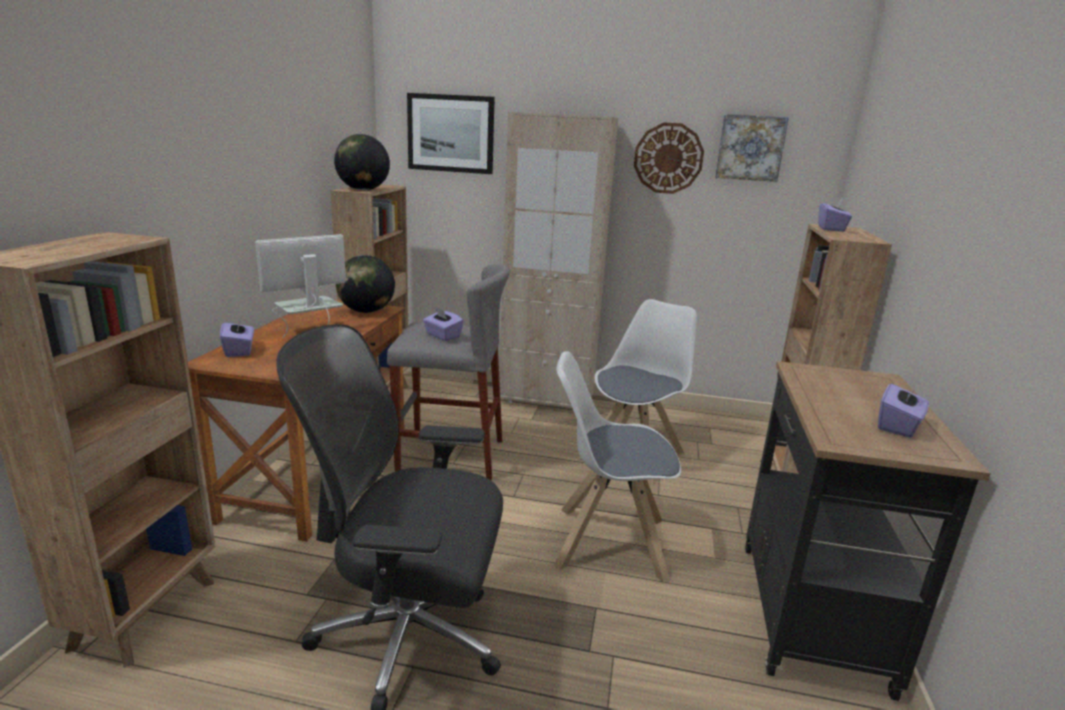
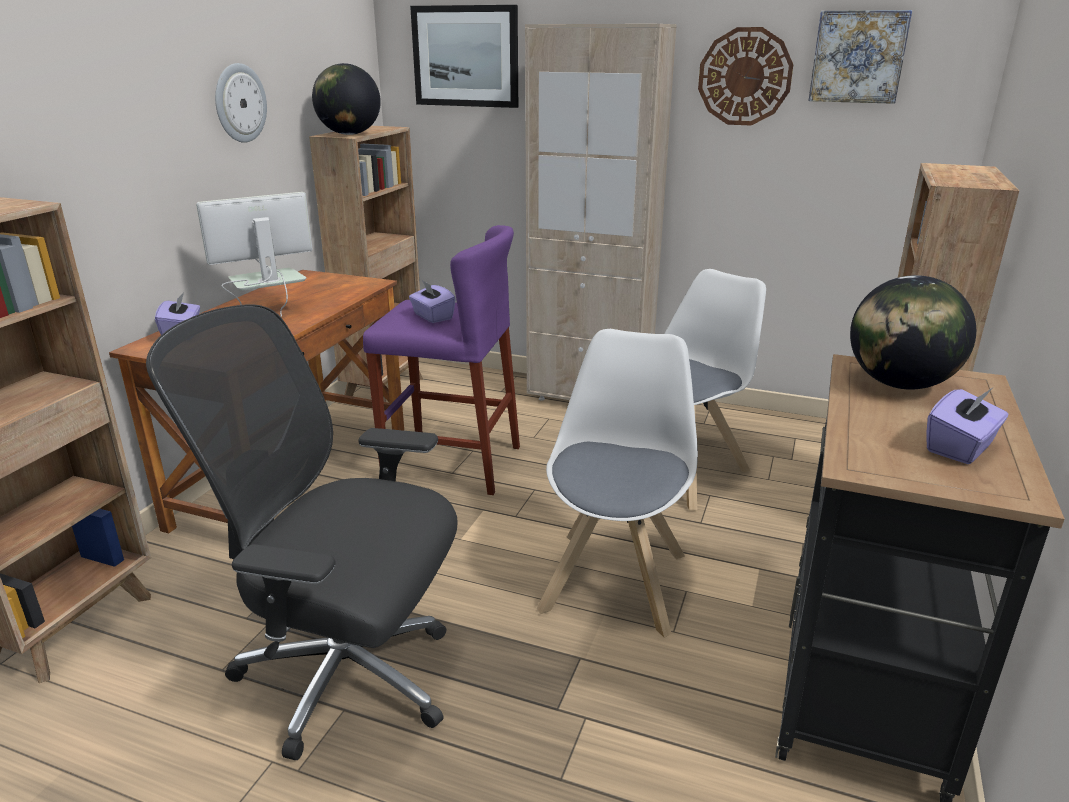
camera: 10 degrees right, 5 degrees up
(282, 161) = (239, 103): none -> wall clock
(366, 311) = (348, 286): globe -> globe (899, 384)
(450, 455) = (452, 463): grey stool -> purple stool
(606, 542) = (616, 578): chair -> chair turned 90 degrees clockwise
(831, 229) = (947, 169): purple tissue box -> none

